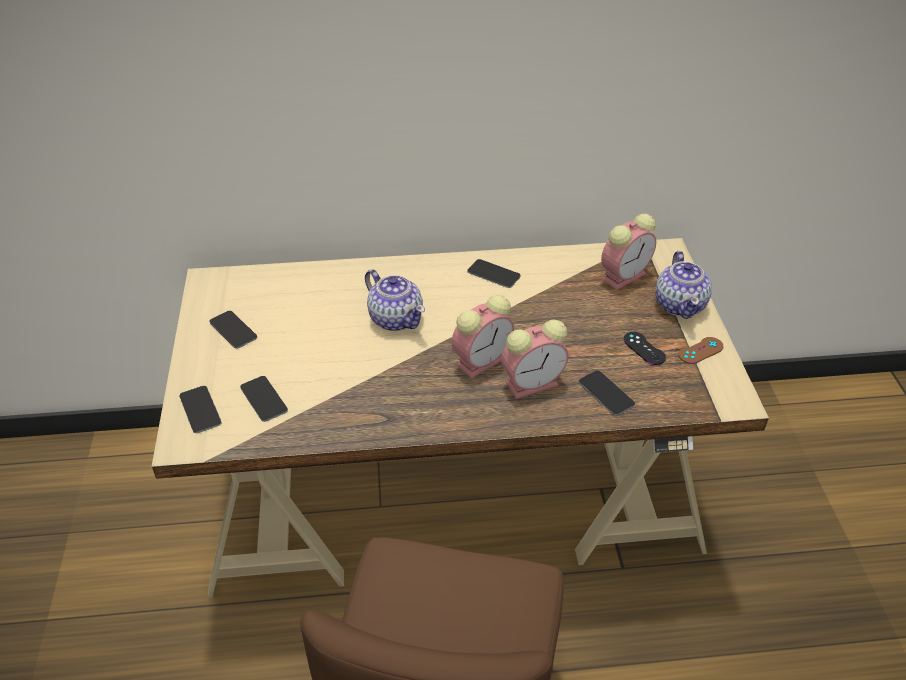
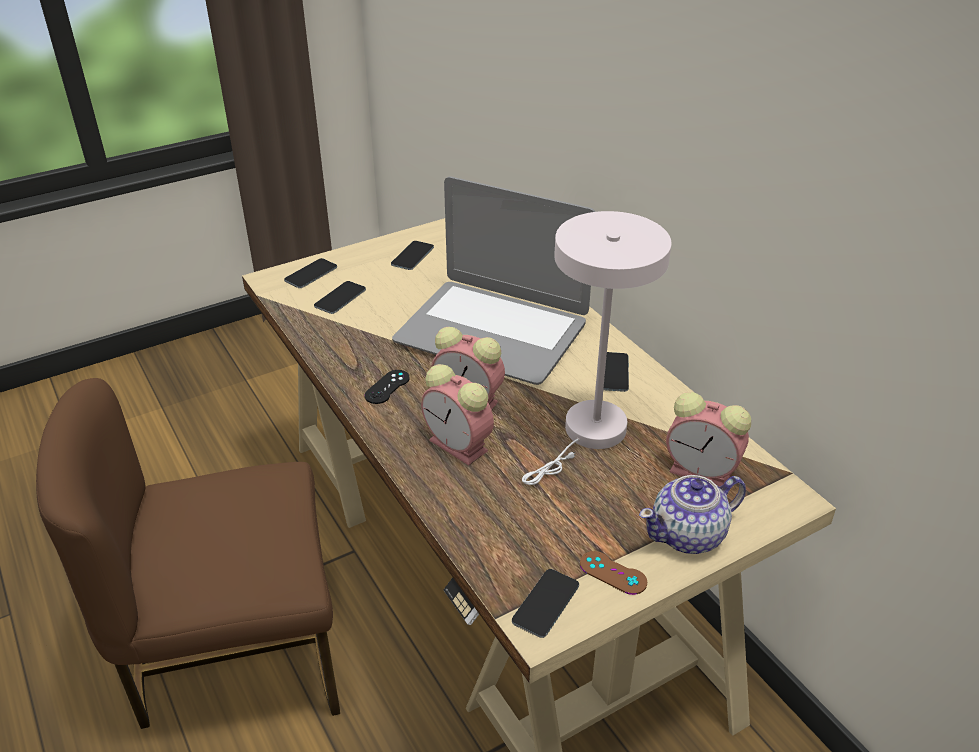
camera: 65 degrees right, 5 degrees down
(396, 318) = (492, 332): teapot -> laptop
(558, 312) = (589, 435): none -> white table lamp
(606, 393) = (479, 505): phone -> phone (545, 603)
(644, 348) = (578, 519): black game controller -> black game controller (387, 387)

